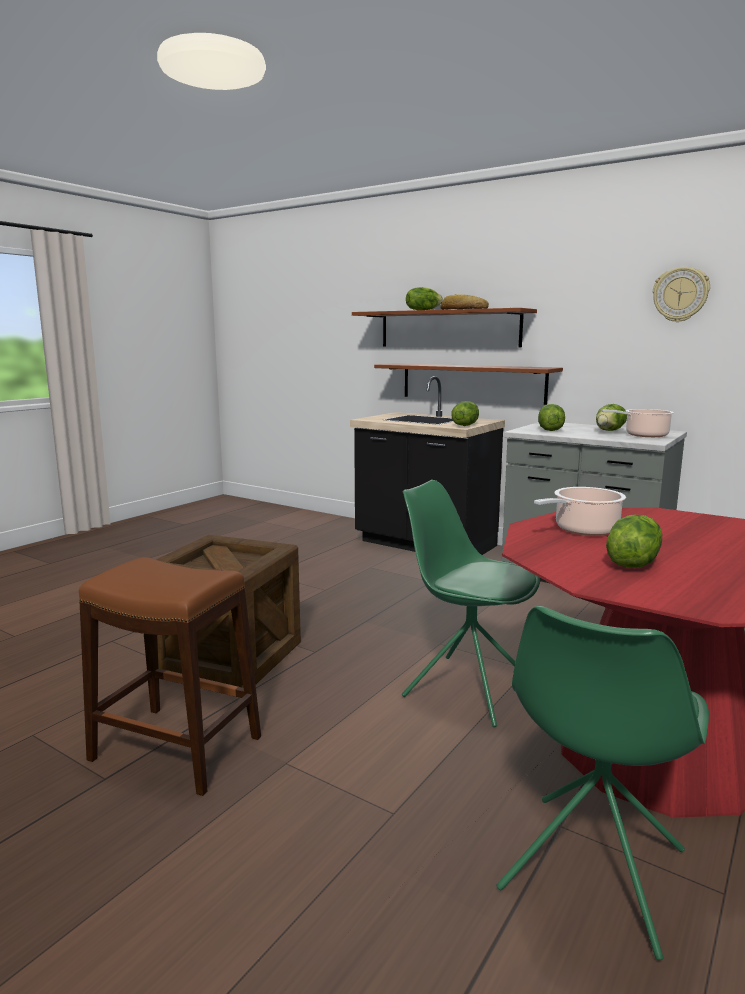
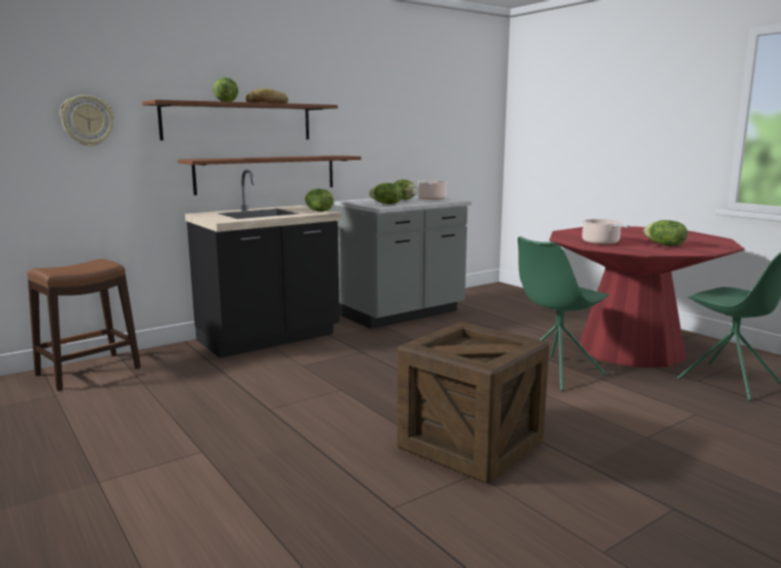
camera: 70 degrees left, 0 degrees up
(176, 749) = (629, 476): brown stool -> brown stool (89, 371)
(680, 294) = (408, 100): wall clock -> wall clock (87, 121)

